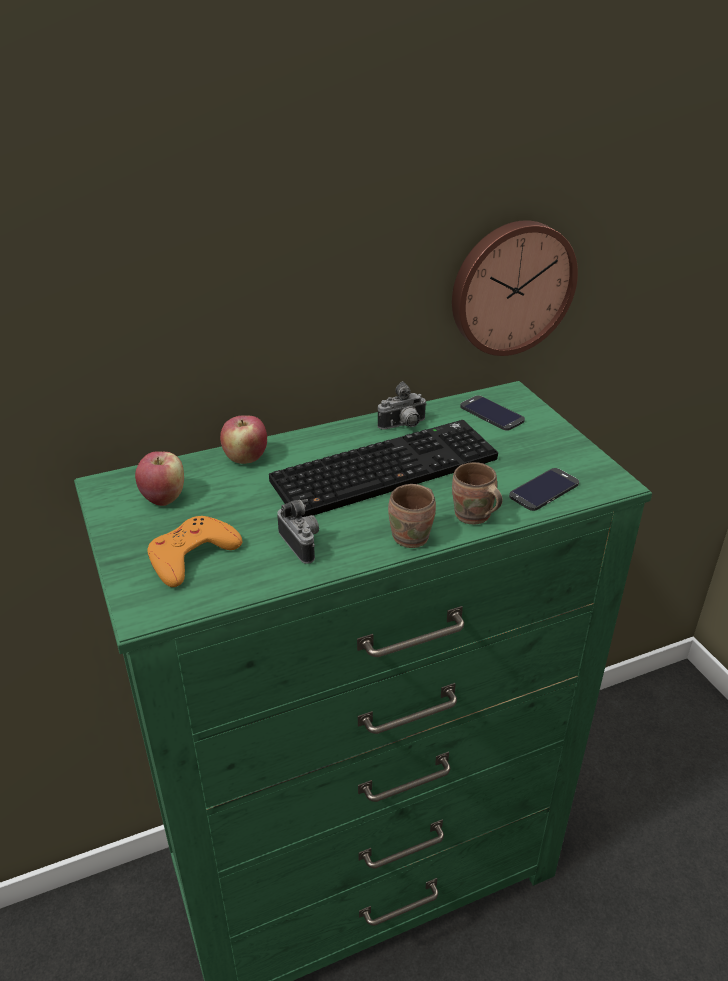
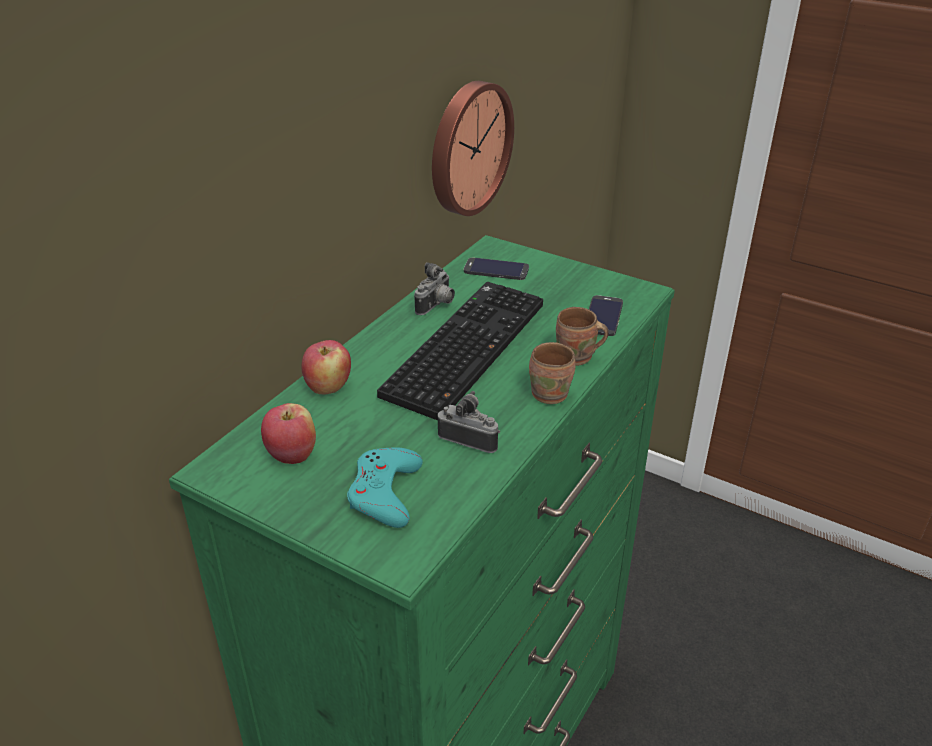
camera: 35 degrees left, 0 degrees up
(191, 556) = (385, 493): orange game controller -> turquoise game controller

